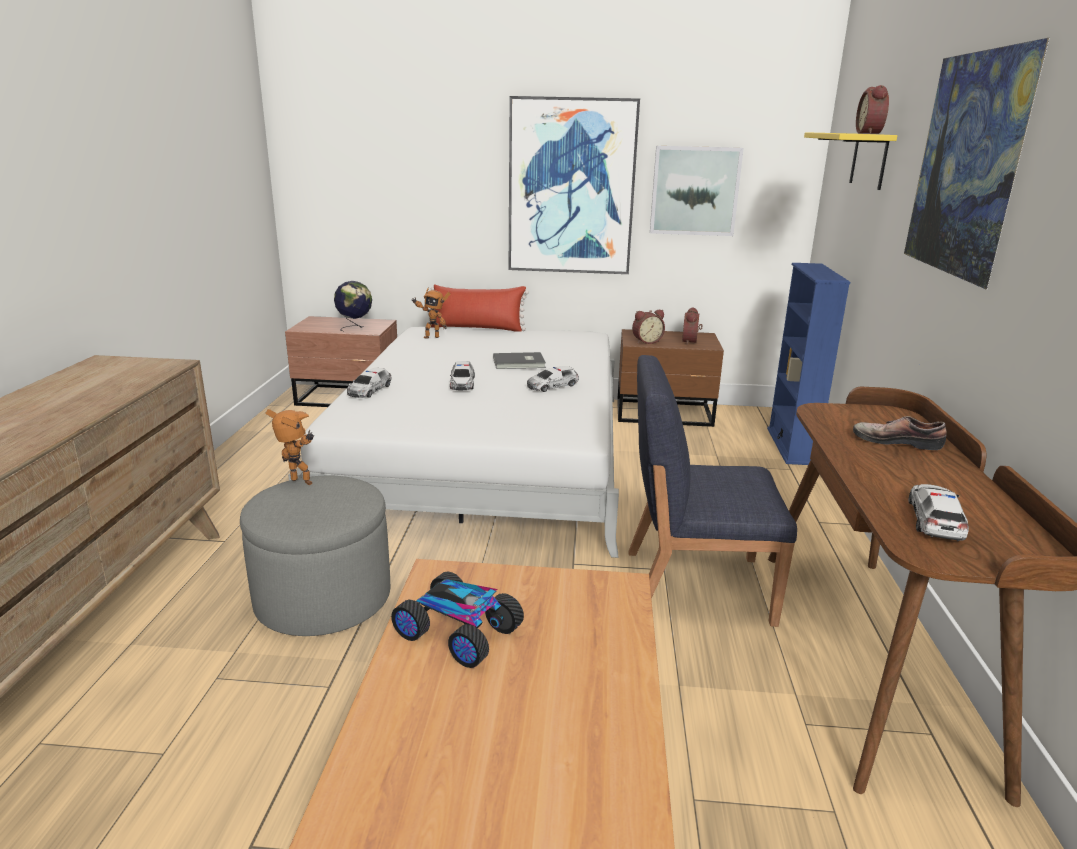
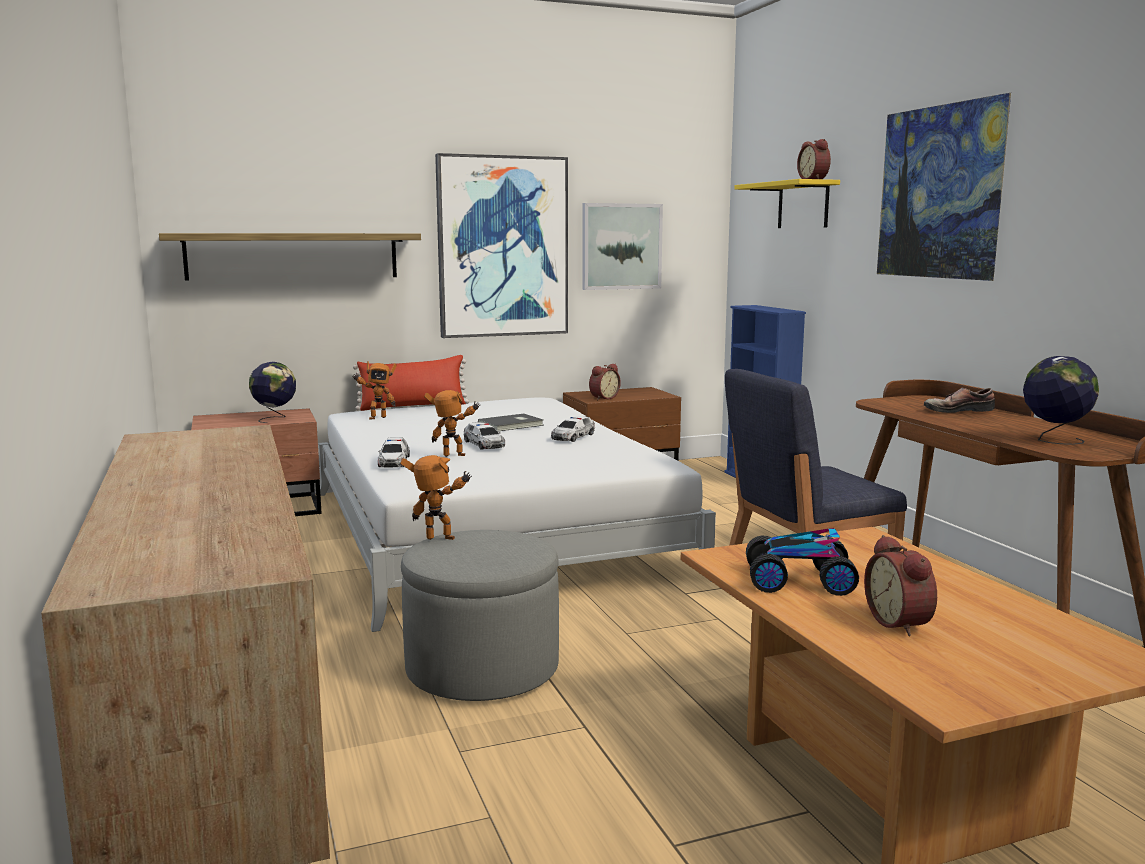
camera: 25 degrees left, 10 degrees down
(385, 189) = (293, 256): none -> shelf
(420, 393) = (454, 456): none -> toy robot
(691, 342) = (643, 394): alarm clock -> alarm clock (901, 623)
(935, 520) = (1054, 440): toy car -> globe

